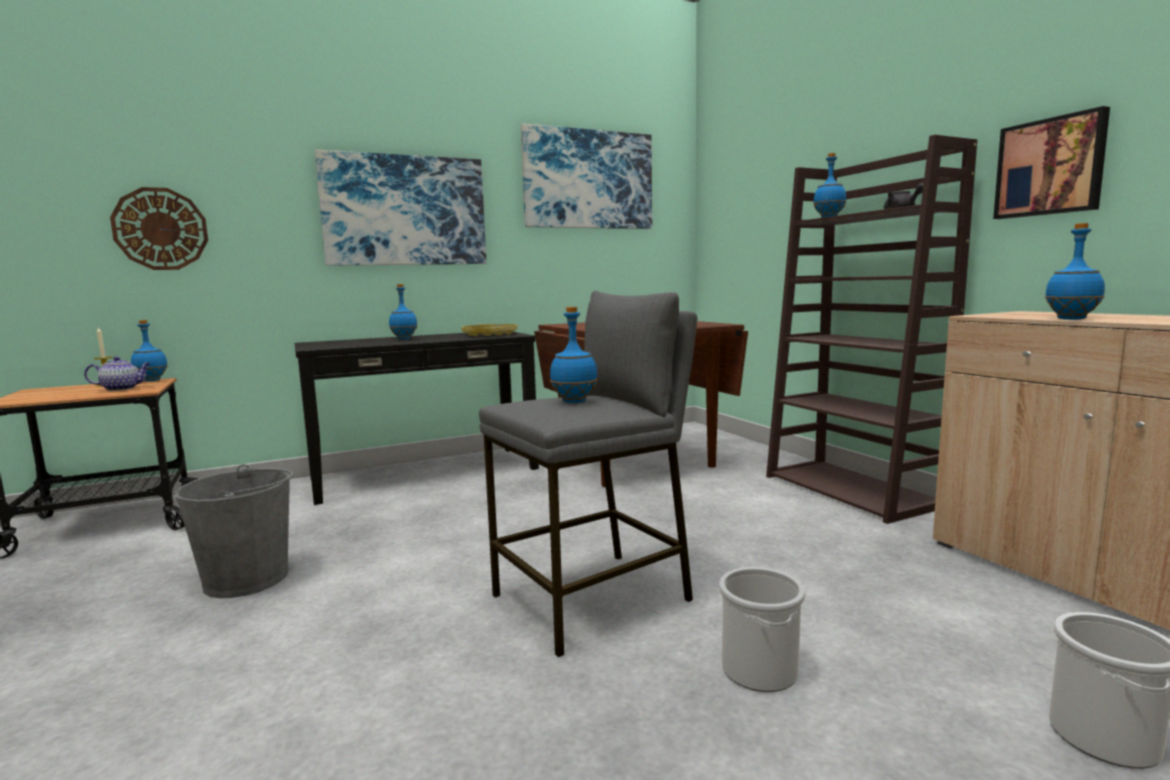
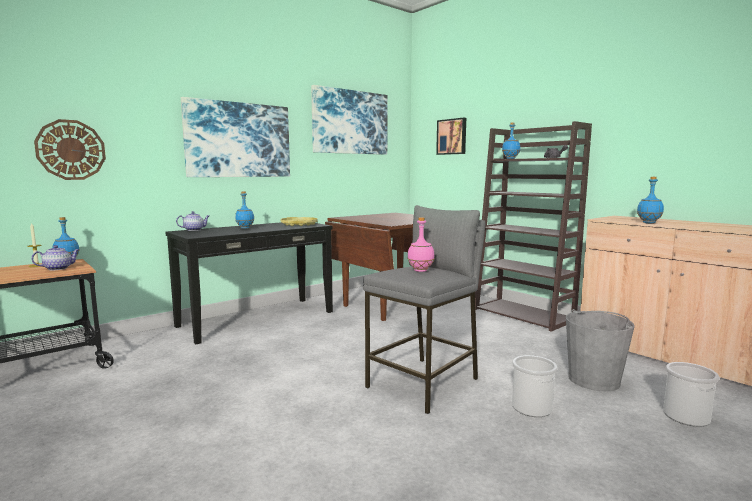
camera: 15 degrees left, 0 degrees up
(247, 579) = (195, 393): grey bucket -> grey bucket (594, 380)
(333, 341) = (194, 230): none -> teapot
(574, 401) = (420, 270): blue bottle -> pink bottle
(1050, 167) = (628, 142): picture -> picture (452, 136)

